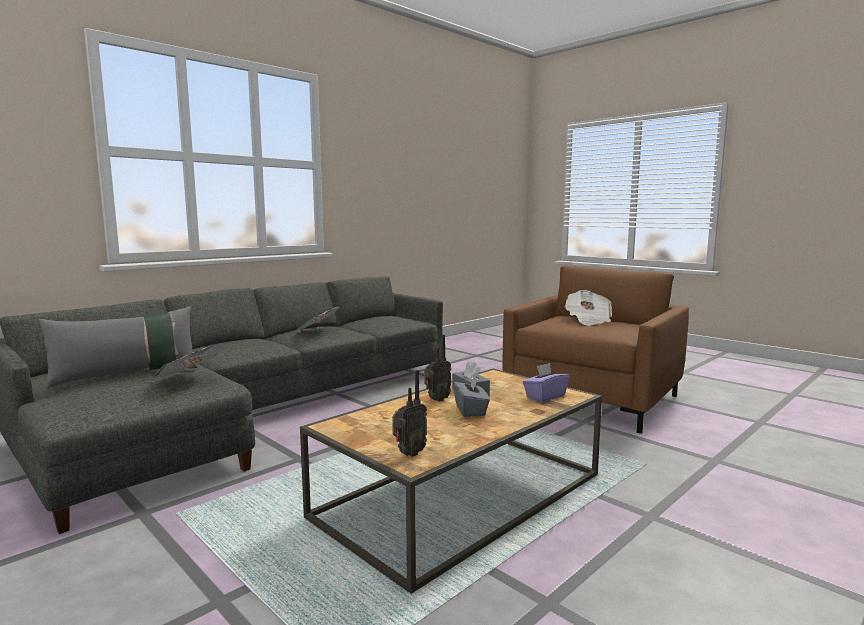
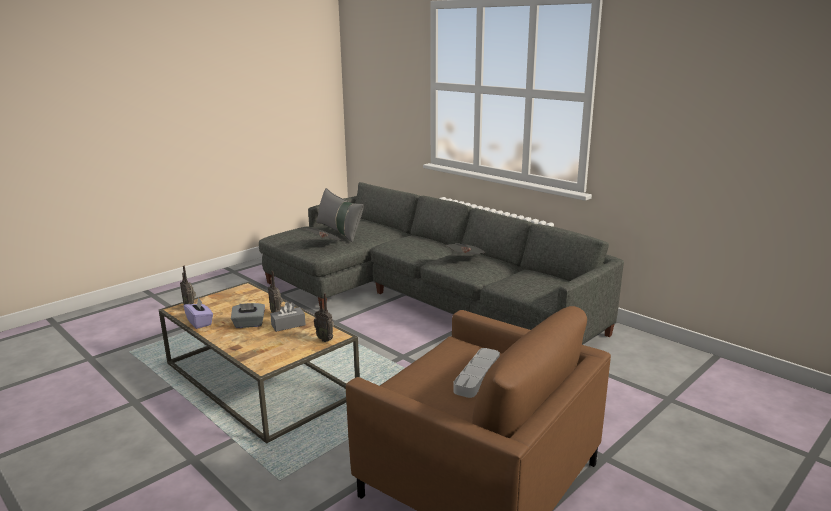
camera: 90 degrees right, 10 degrees up
(504, 377) = (325, 339): none -> radio
(545, 396) = (266, 353): purple tissue box -> purple tissue box (200, 322)
(588, 321) = (477, 376): newspaper -> grey tray

